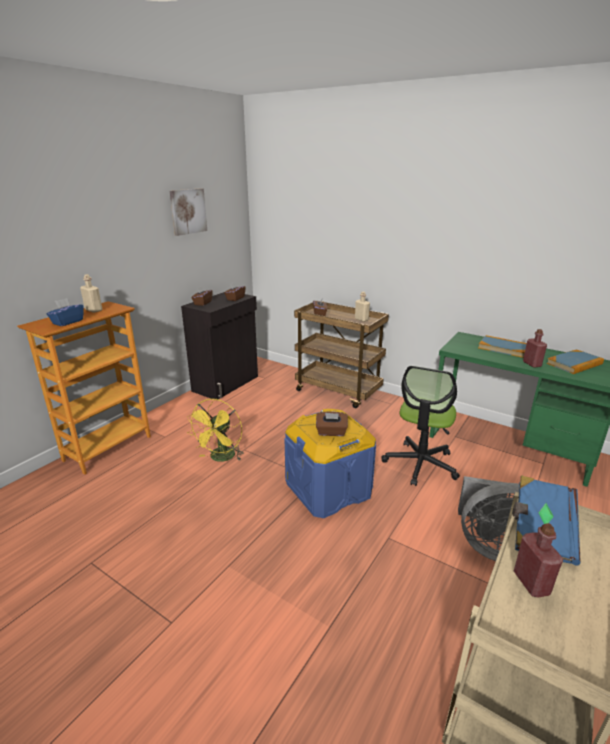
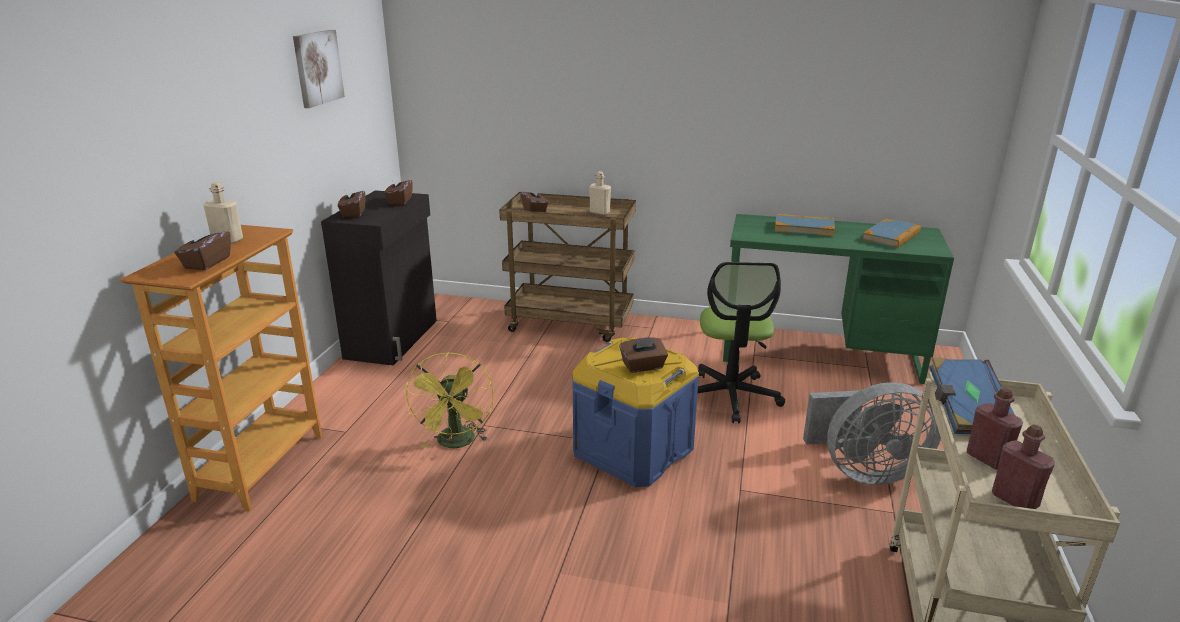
camera: 20 degrees left, 0 degrees up
(67, 322) = (207, 263): blue tissue box -> brown tissue box
(532, 364) = (847, 242): red bottle -> red bottle (1014, 500)

